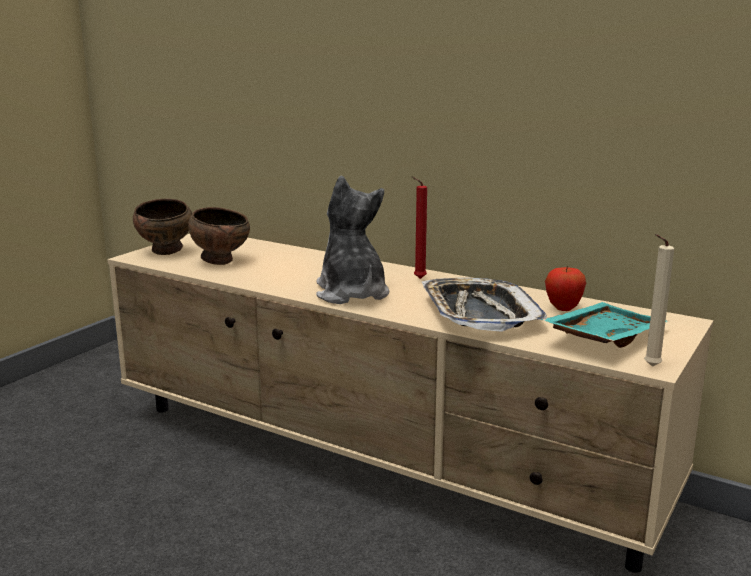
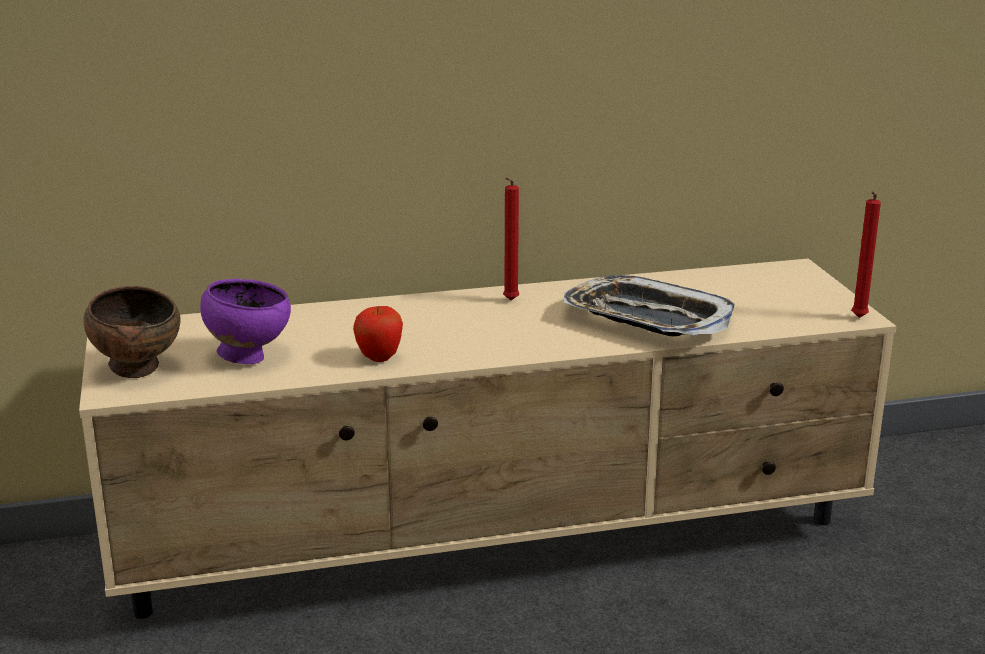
camera: 45 degrees left, 5 degrees up
(221, 261) = (248, 357): brown bowl -> purple bowl
(351, 293) = (491, 342): plush toy -> none
(563, 308) = (695, 287): apple -> apple (379, 358)
(602, 338) = (780, 305): turquoise tray -> none
(649, 366) = (858, 318): beige candle -> red candle

